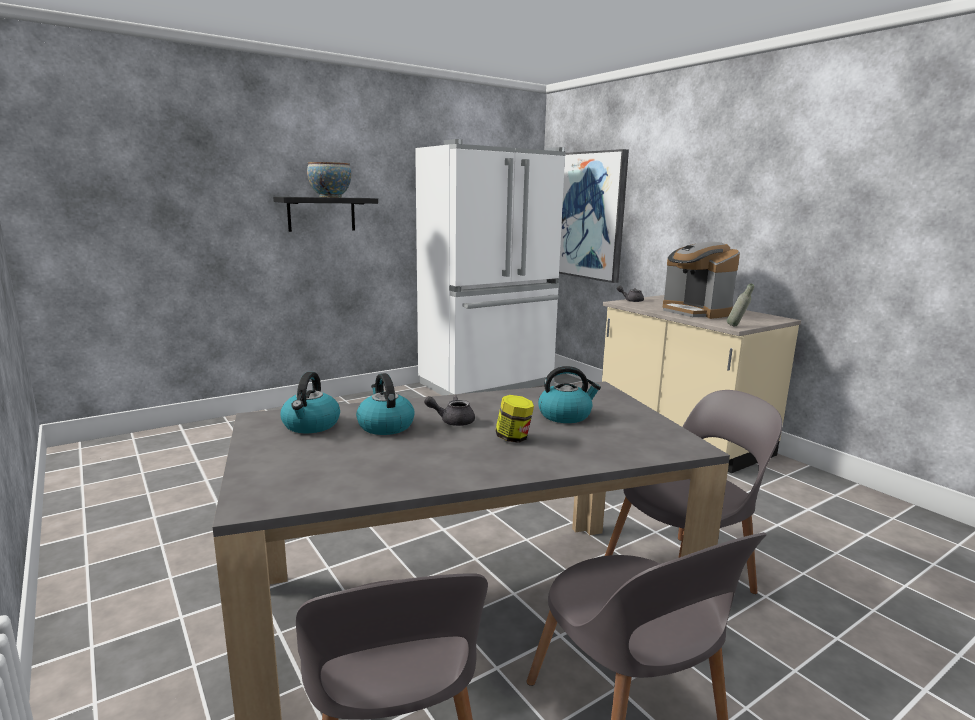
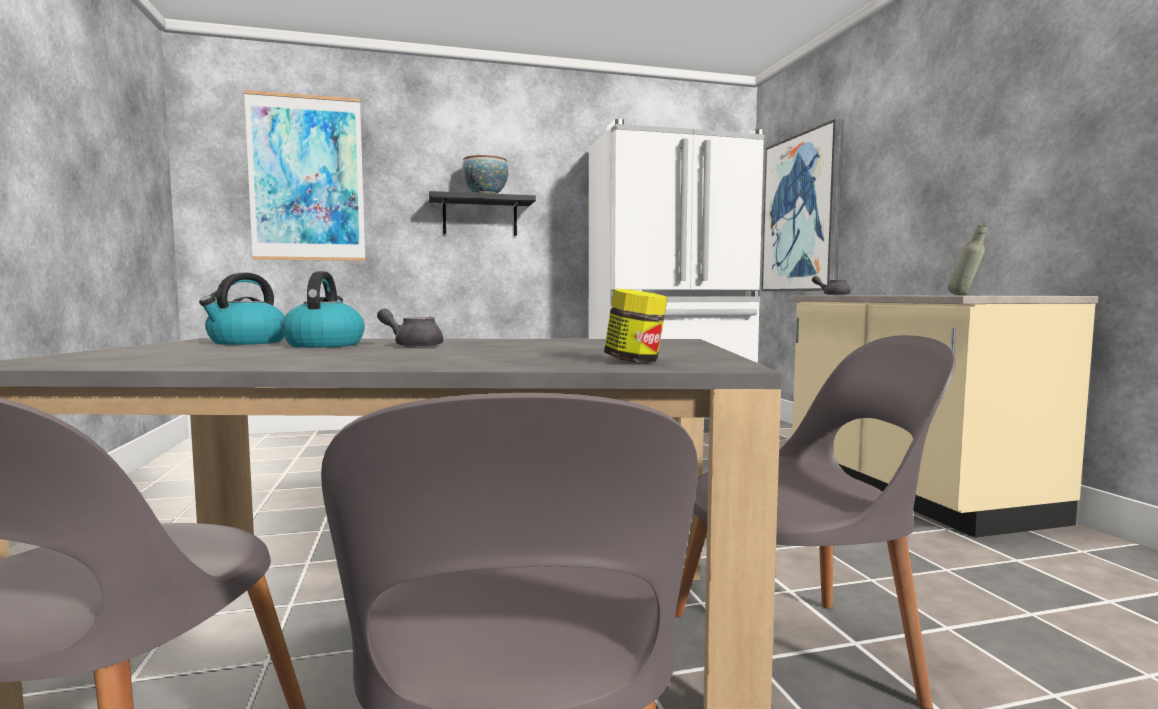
camera: 20 degrees right, 10 degrees down
(149, 181) = (307, 179): none -> picture
(513, 438) = (456, 353): jar -> jar (635, 361)
(565, 415) = (577, 348): kettle -> none
(695, 312) = (915, 295): coffee machine -> none

